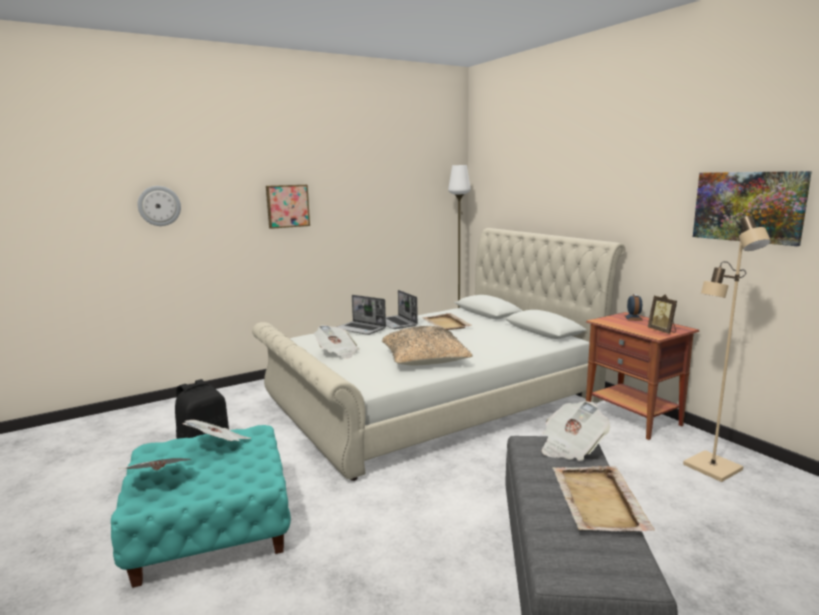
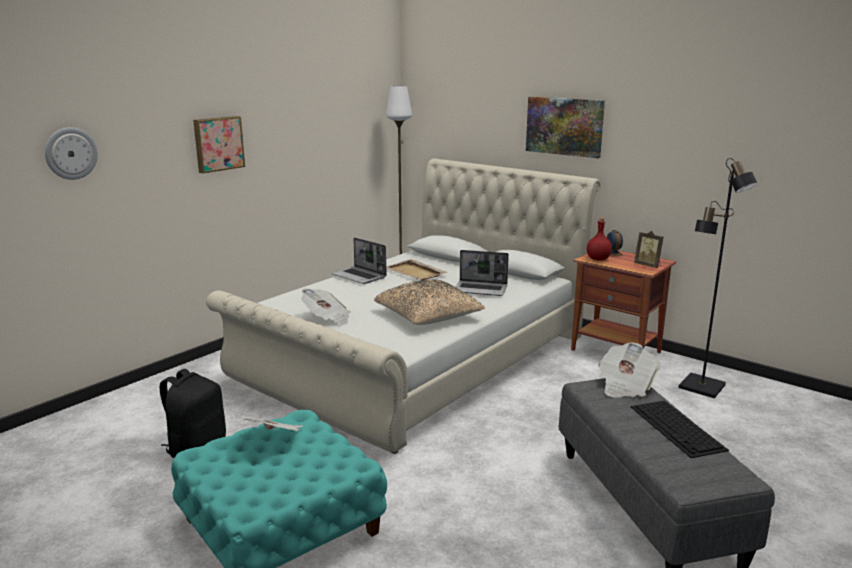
camera: 20 degrees left, 5 degrees up
(160, 479) = (244, 484): newspaper -> none
(361, 329) = (328, 287): laptop -> laptop (481, 289)
(598, 501) = (677, 428): beige tray -> keyboard
(612, 322) = (598, 259): none -> red bottle
(712, 467) = (701, 386): beige floor lamp -> black floor lamp
(748, 206) = (722, 147): picture -> picture (564, 126)

